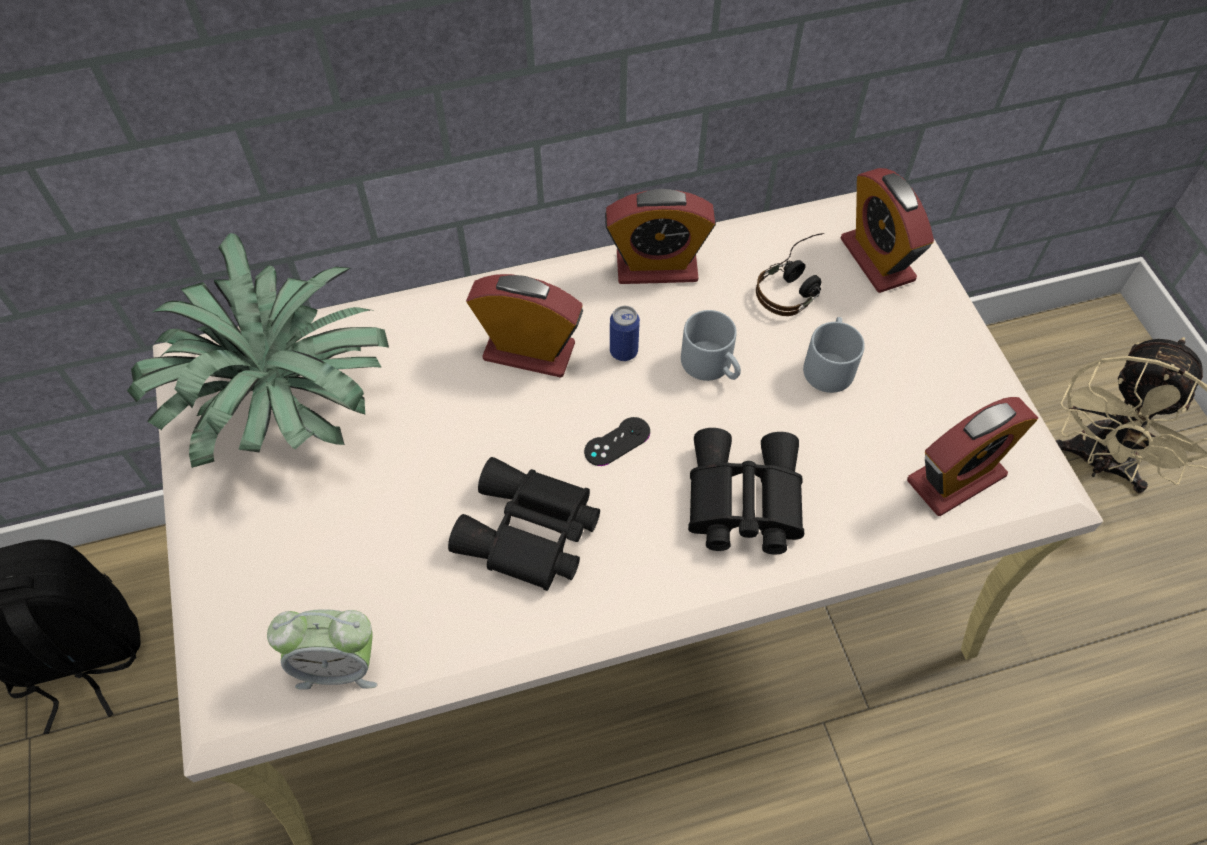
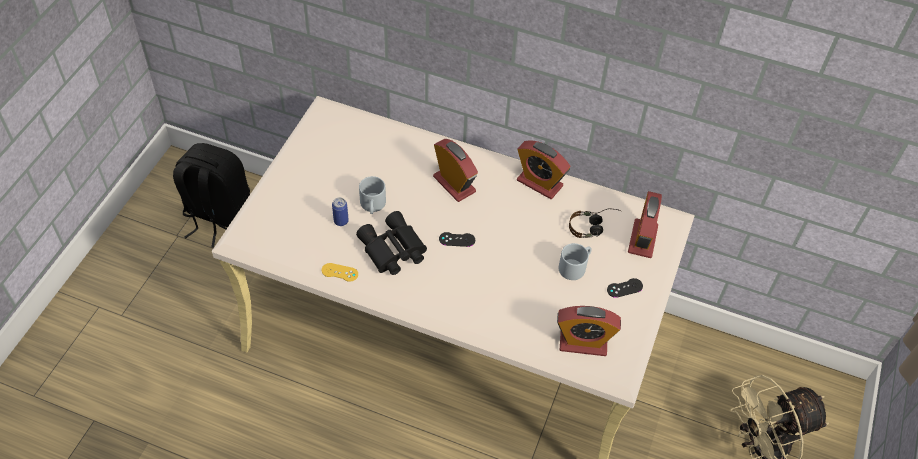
camera: 35 degrees right, 5 degrees down
(286, 404) = (345, 147): potted plant -> none
(338, 665) = (287, 249): alarm clock -> none
(473, 640) = (339, 272): none -> yellow game controller
(623, 351) = (492, 208): can -> can (341, 221)
(713, 365) = (524, 236): grey mug -> grey mug (373, 206)
(741, 501) = (484, 292): black binoculars -> none
(926, 350) = (624, 288): none -> black game controller

